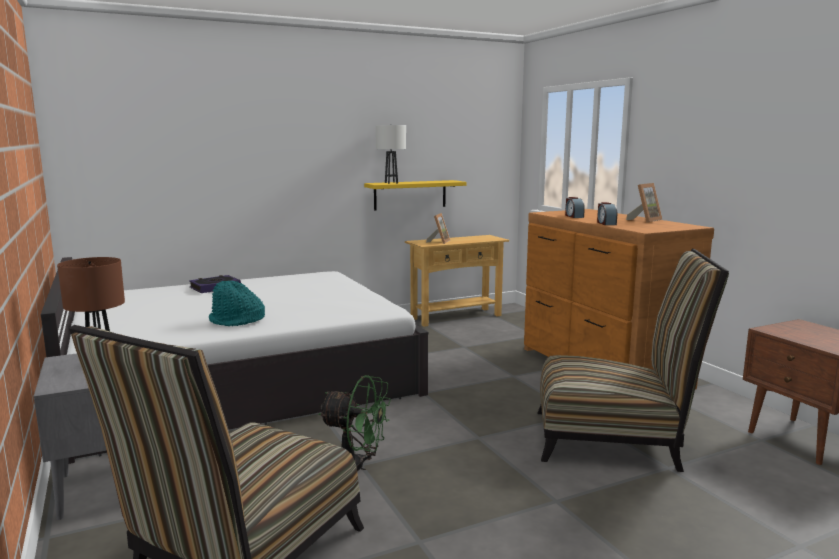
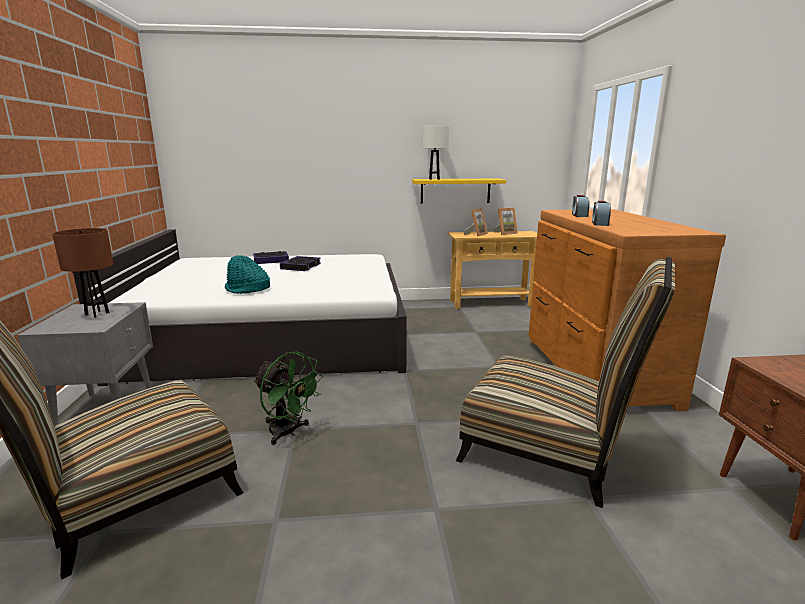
camera: 20 degrees right, 5 degrees up
(264, 291) = (301, 266): none -> book
(645, 220) = (652, 222): picture frame -> picture frame (505, 233)

